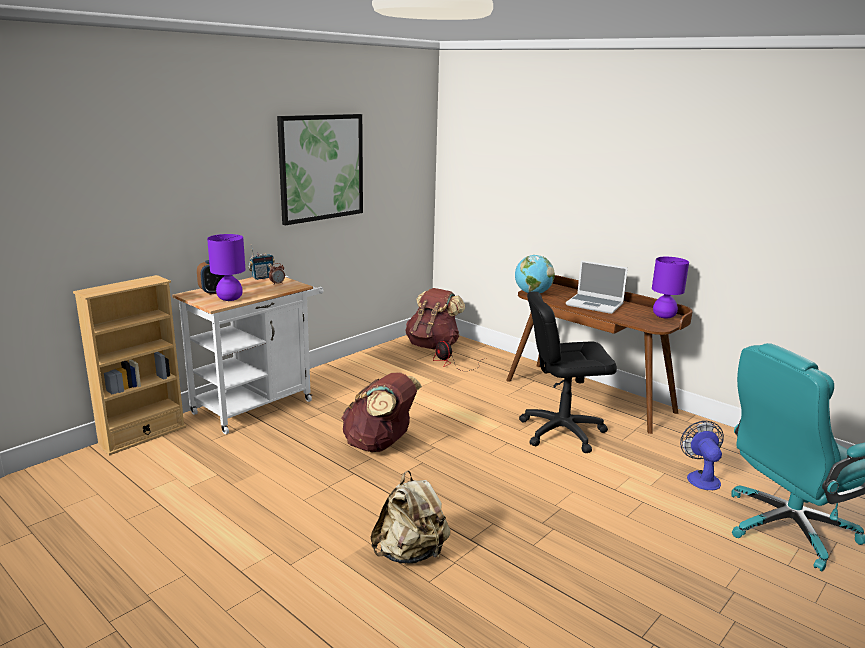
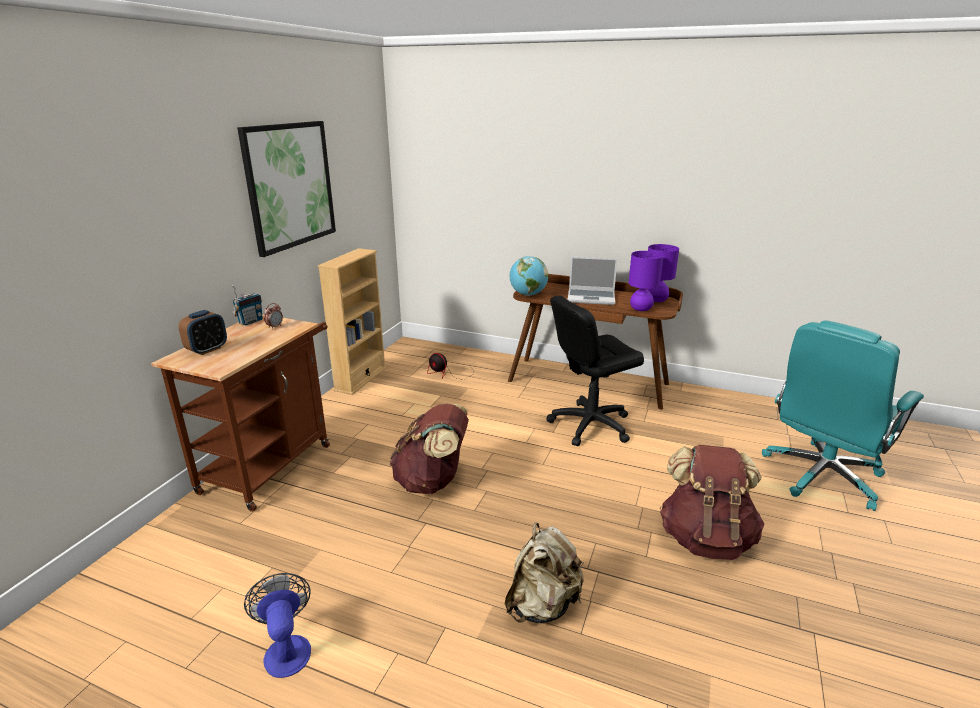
camera: 20 degrees left, 5 degrees up
(142, 436) = (147, 540): beige bookcase -> beige bookcase (361, 379)
(230, 299) = (232, 357): purple table lamp -> purple table lamp (641, 309)
(259, 404) = (271, 463): white cart -> brown cart
(433, 346) = (417, 357): brown backpack -> brown backpack (705, 538)
(701, 477) = (728, 443): fan -> fan (286, 648)

